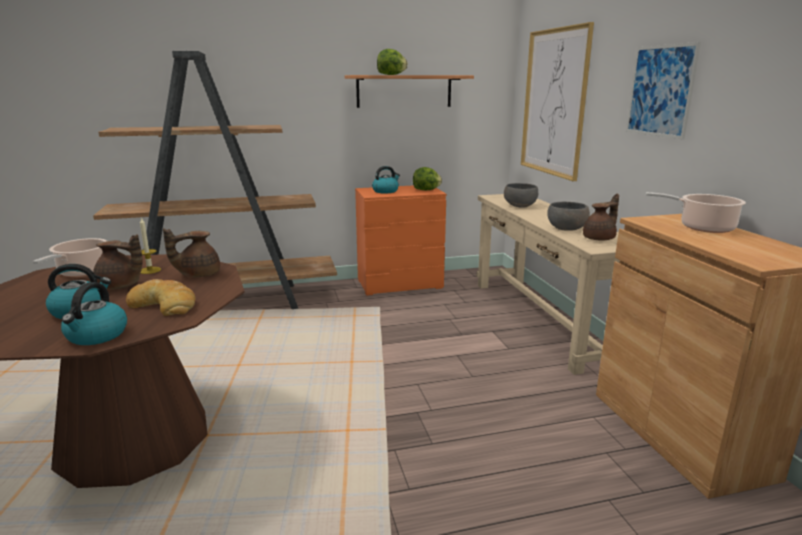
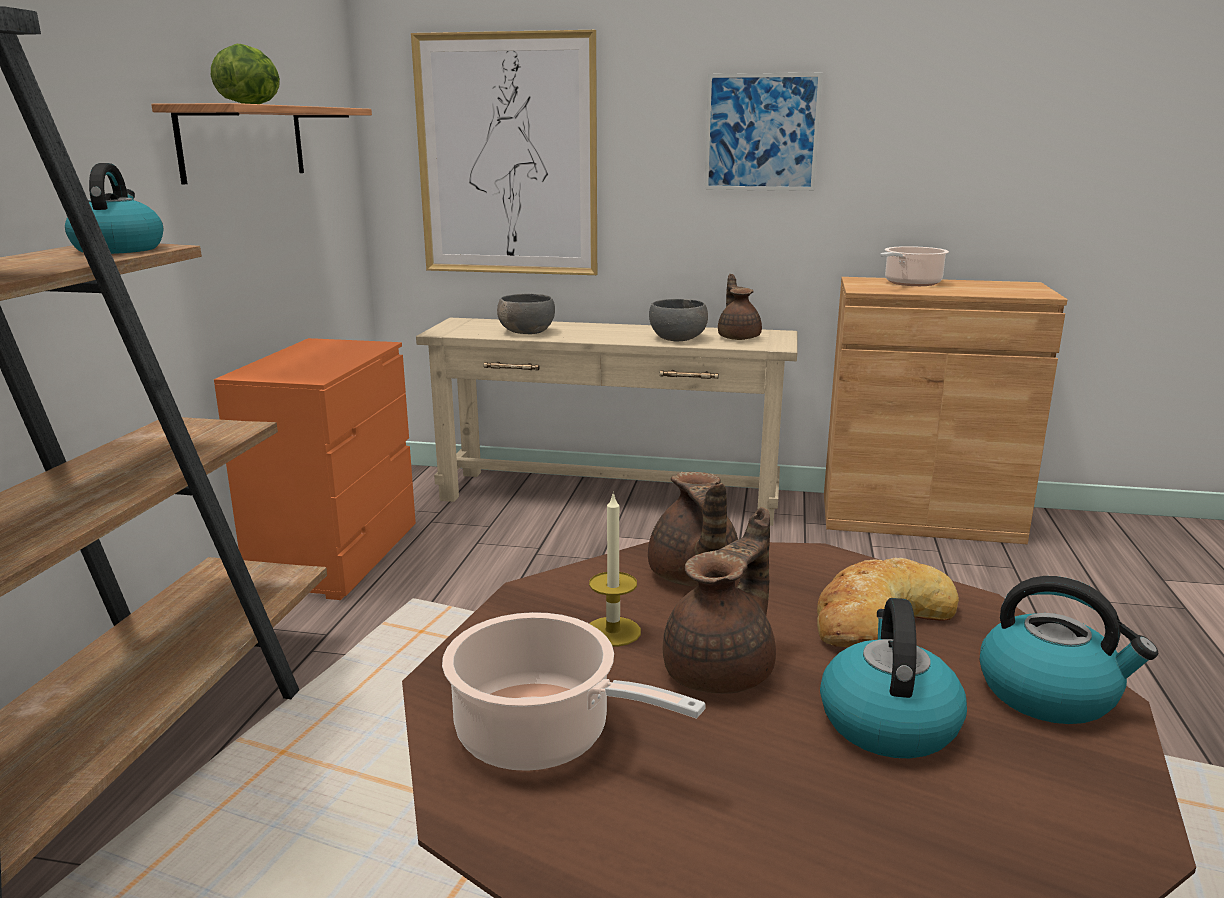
camera: 65 degrees left, 0 degrees up
(385, 191) = (300, 366): kettle -> kettle (118, 249)
(426, 190) = (351, 346): lettuce -> none

